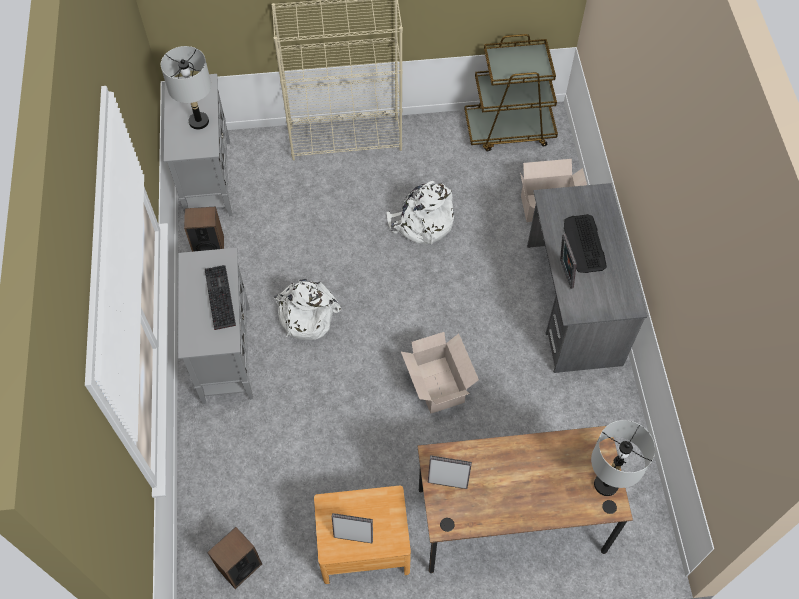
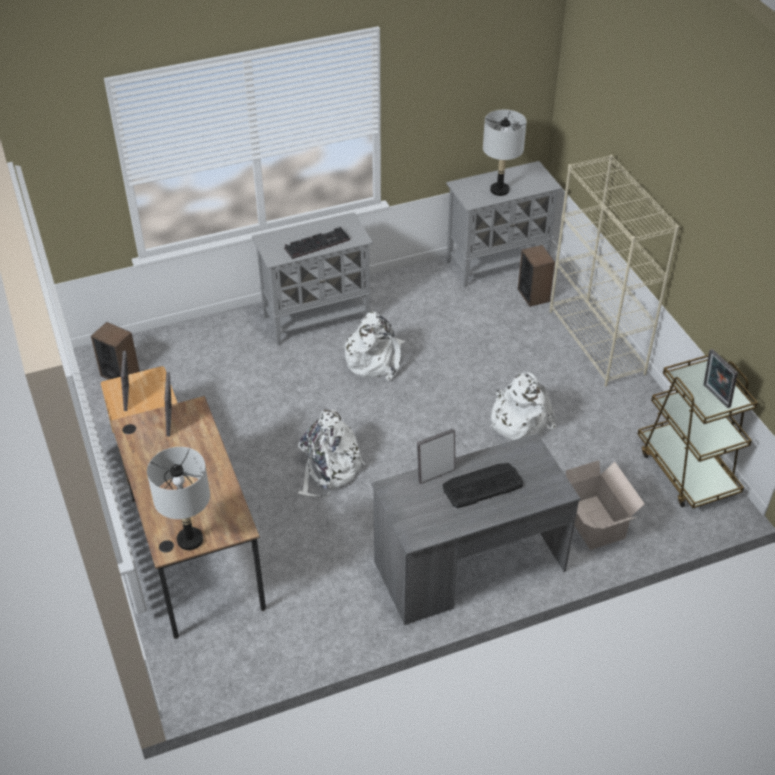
camera: 75 degrees right, 15 degrees down
(209, 246) = (424, 281): speaker -> speaker (533, 295)
(438, 386) = (328, 469): cardboard box -> white backpack
(528, 63) = (714, 397): none -> picture frame

